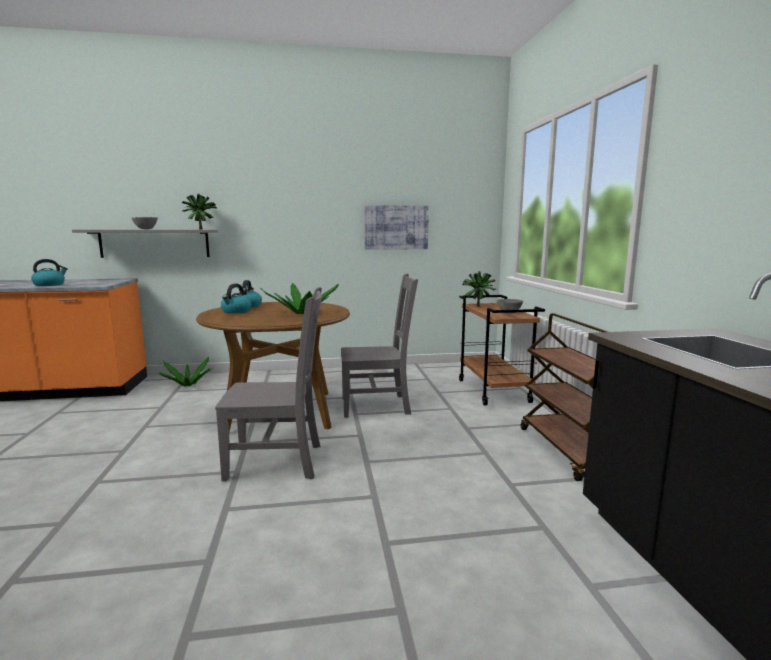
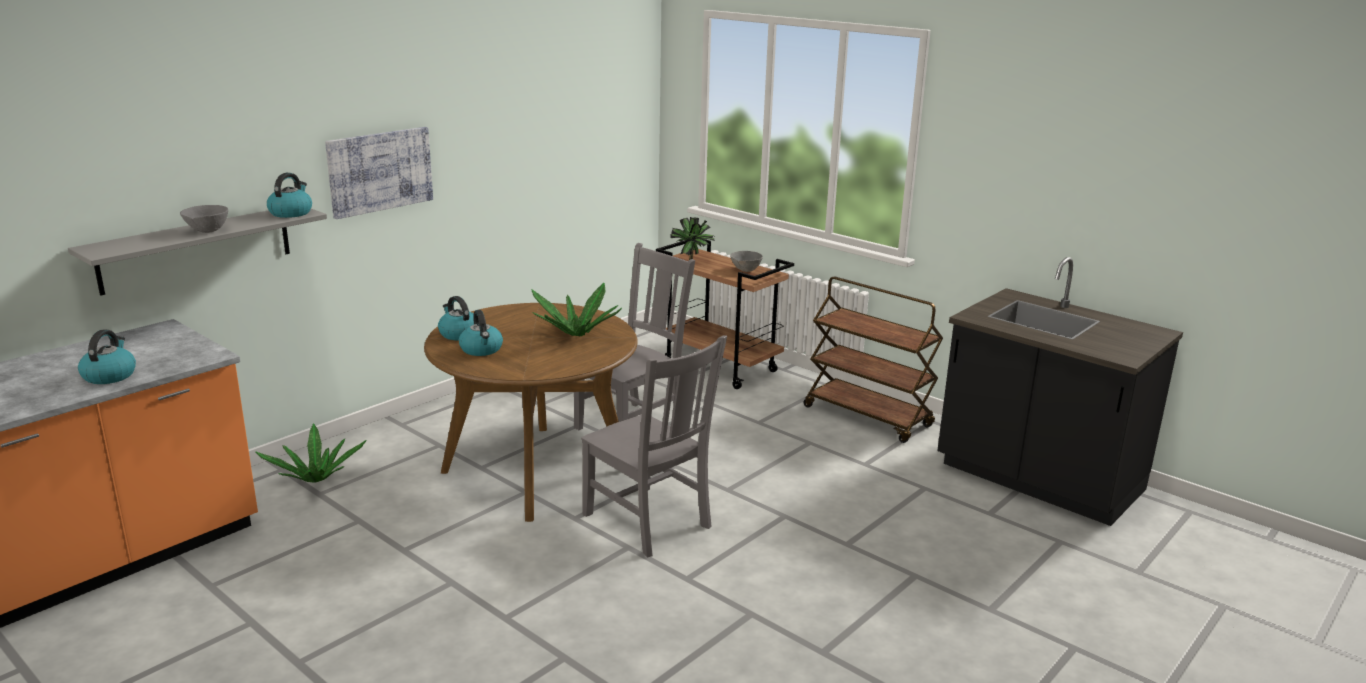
camera: 40 degrees left, 10 degrees up
(200, 229) = (291, 213): potted plant -> kettle
(278, 462) = (649, 522): grey chair -> grey chair turned 90 degrees clockwise
(396, 227) = (543, 155): picture -> picture (380, 171)

